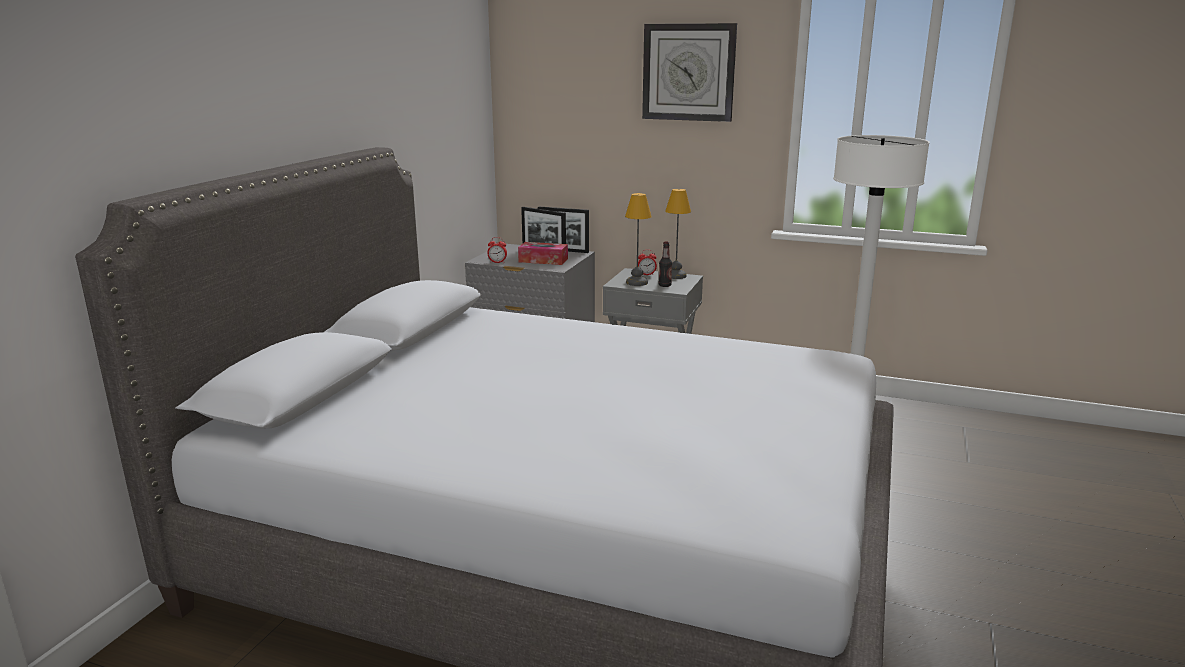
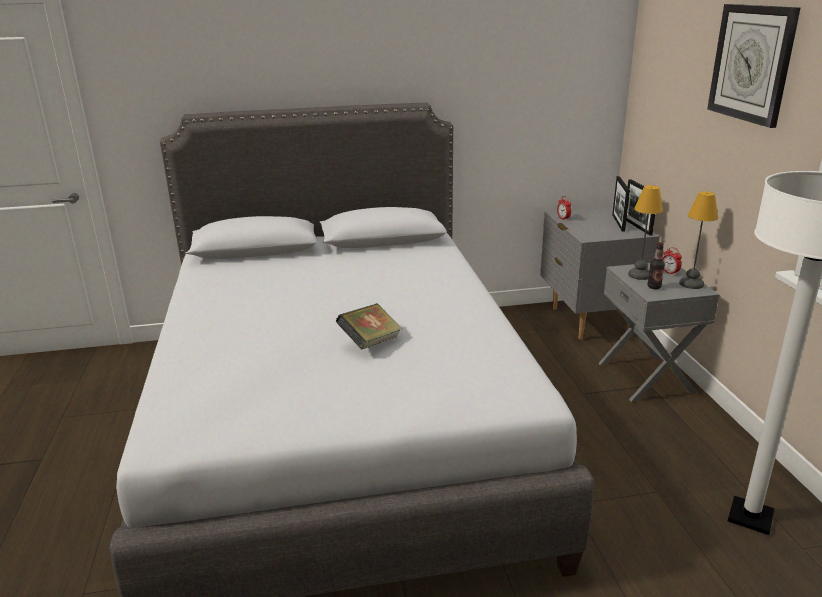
camera: 60 degrees right, 5 degrees up
(543, 260) = (597, 228): tissue box -> none
(674, 389) = (370, 342): none -> book

